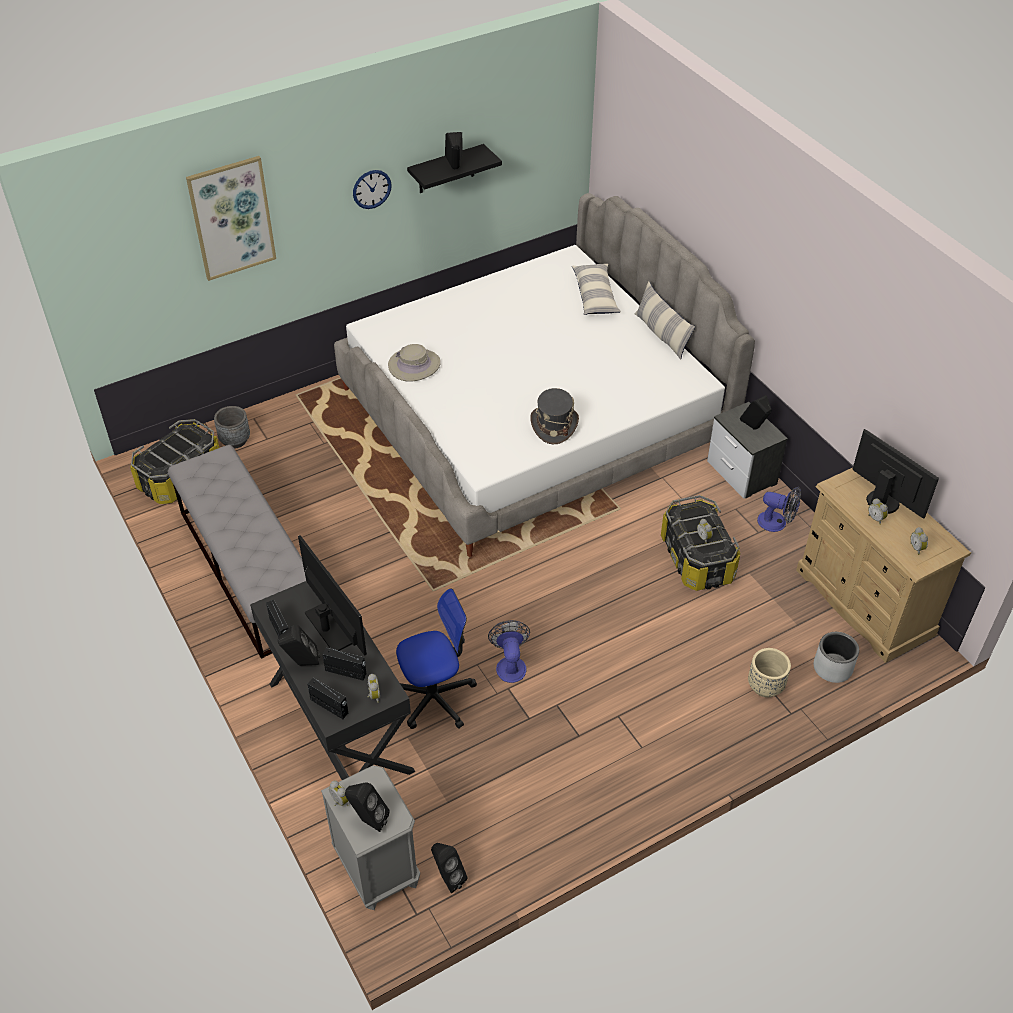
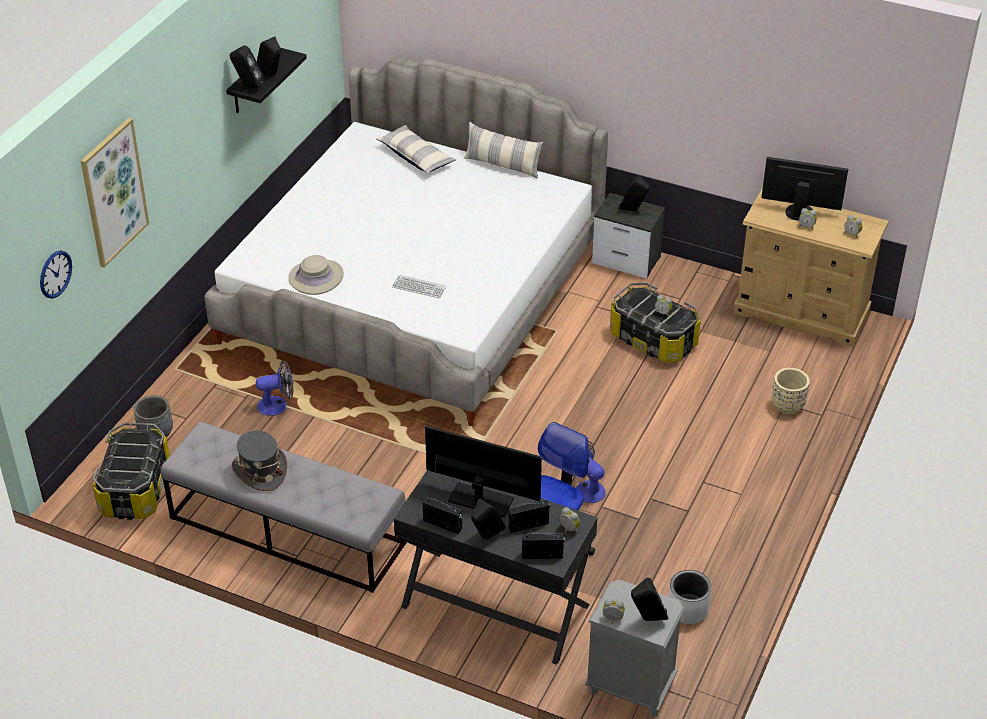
camera: 35 degrees left, 5 degrees down
(371, 189) = (205, 122): wall clock -> wall clock (55, 274)
(447, 878) = (689, 661): black speaker -> black speaker (248, 86)
(485, 412) = (419, 287): none -> keyboard
(554, 425) = (487, 273): grey hat -> grey hat (260, 471)
(777, 523) = (687, 285): fan -> fan (278, 405)
(833, 668) = (821, 369): grey planter -> grey planter (688, 609)

